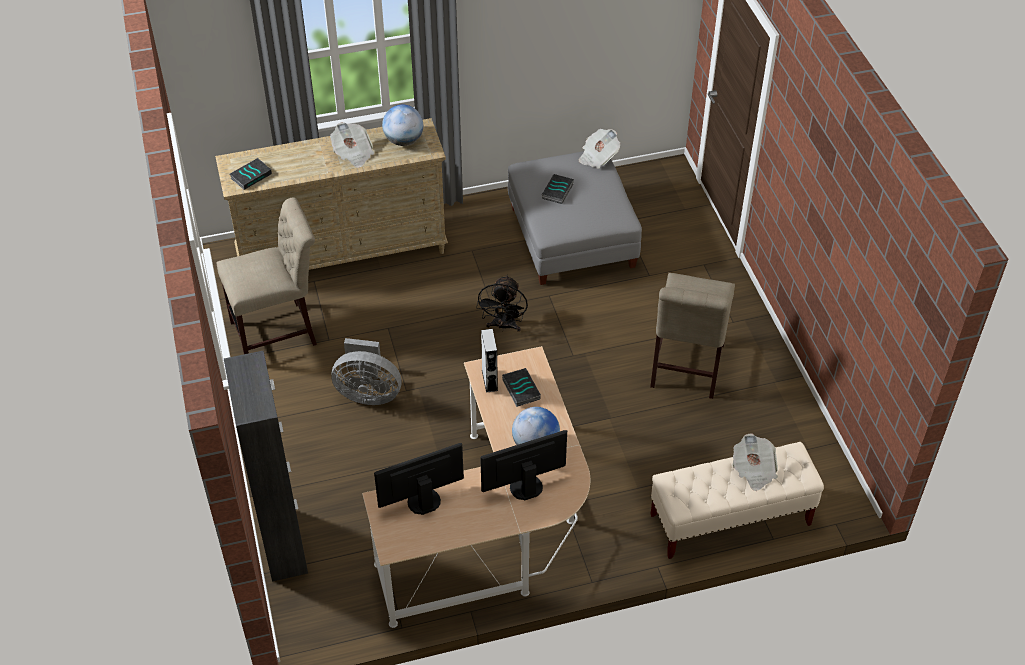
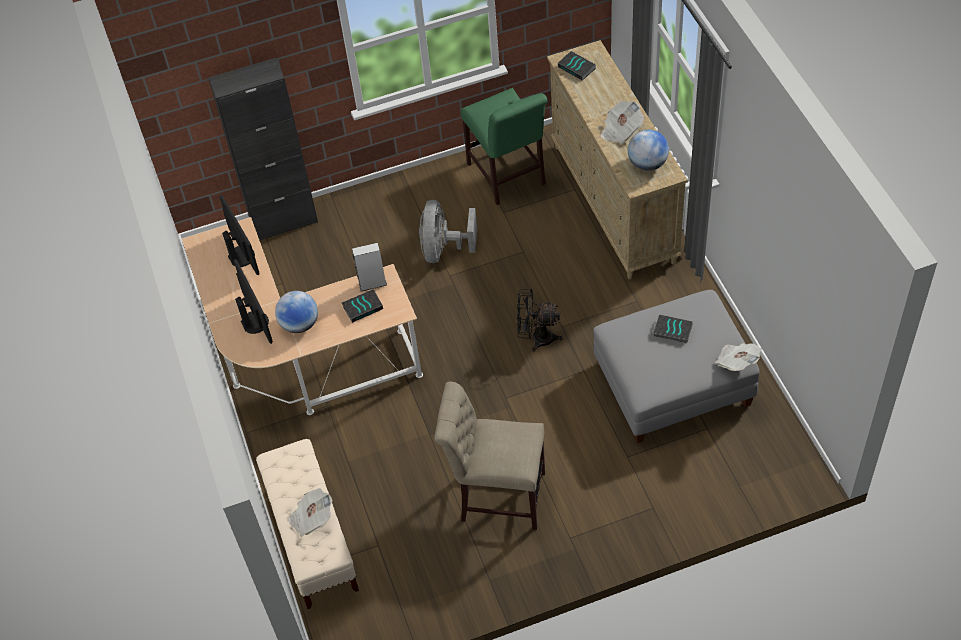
camera: 90 degrees right, 5 degrees up
(279, 332) = (508, 177): beige chair -> green chair

